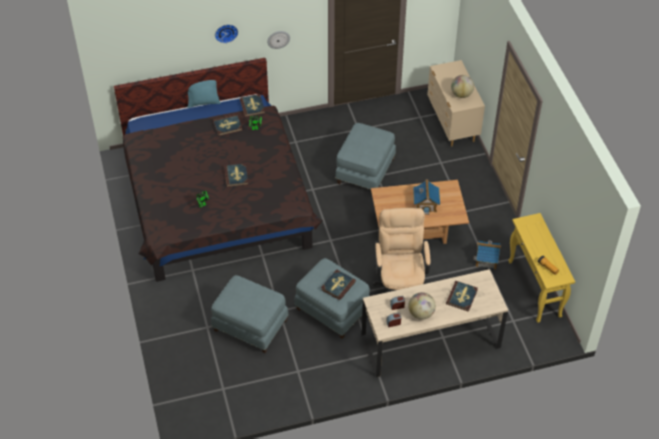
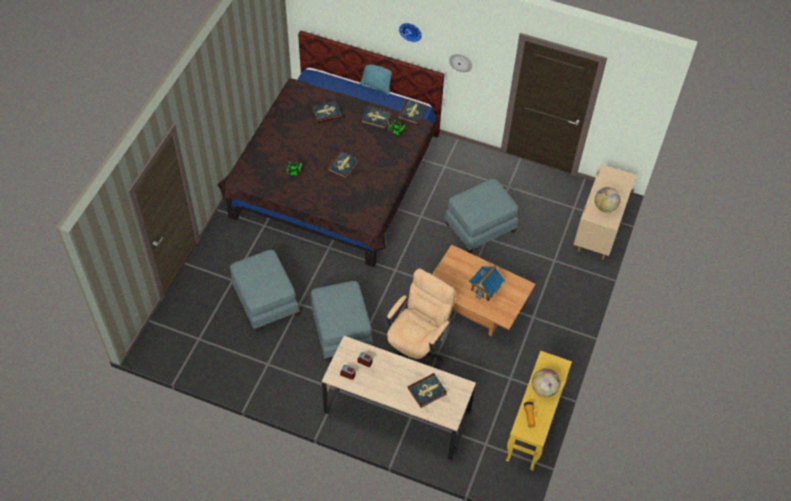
camera: 35 degrees right, 5 degrees up
(338, 285) = (343, 312): book -> book (327, 113)
(421, 313) = (378, 382): globe -> globe (544, 389)
(486, 260) = (513, 374): toy house -> none

